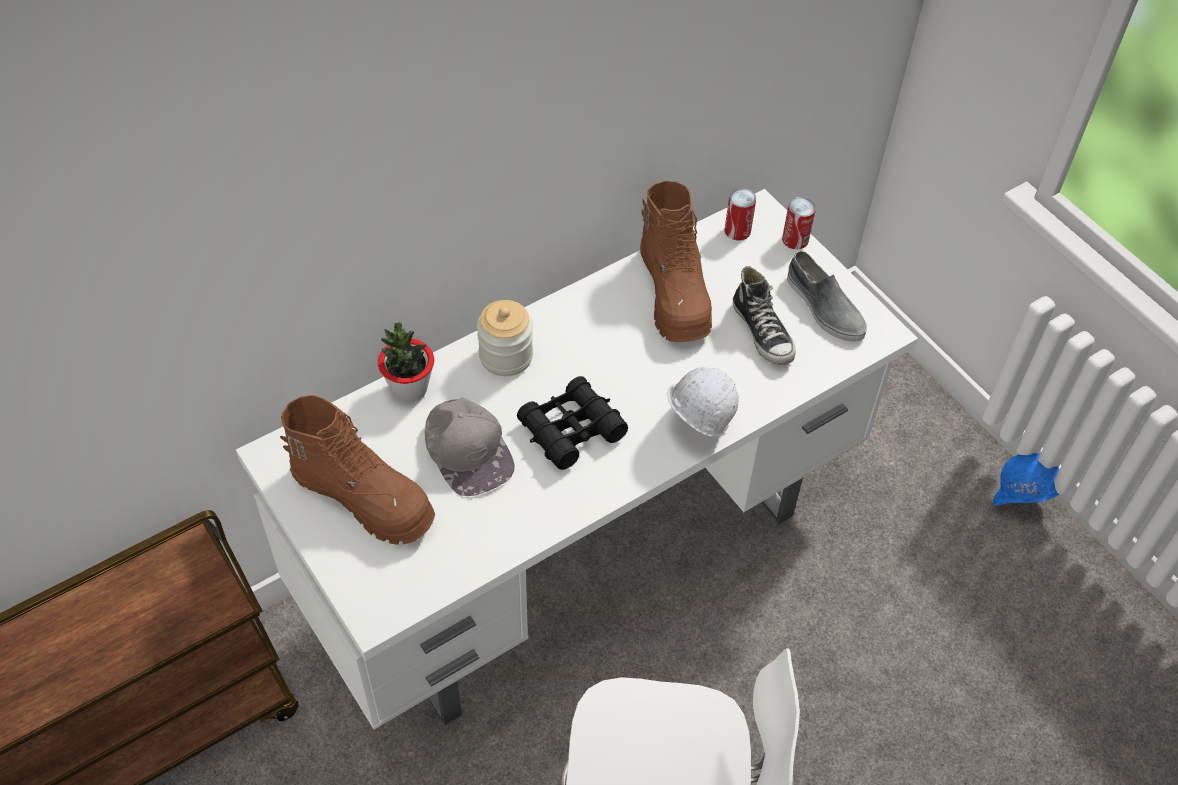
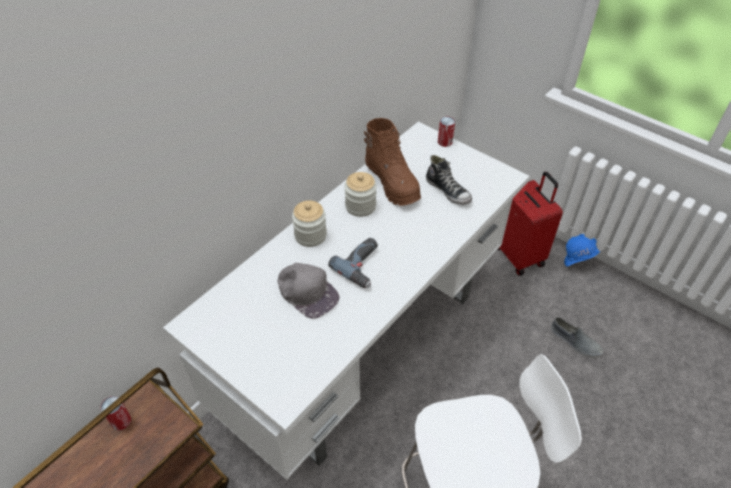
camera: 15 degrees left, 5 degrees down
(364, 497) = (254, 335): brown boot -> none
(409, 389) = (260, 266): potted plant -> none
(571, 430) = (363, 266): black binoculars -> power drill
(605, 324) = (360, 206): none -> jar
(696, 426) = (433, 247): white hard hat -> none
(737, 230) = (412, 144): can -> can (121, 421)
(823, 307) = (474, 171): grey shoe -> grey shoe (574, 342)
(917, 461) = (519, 255): none -> red suitcase

